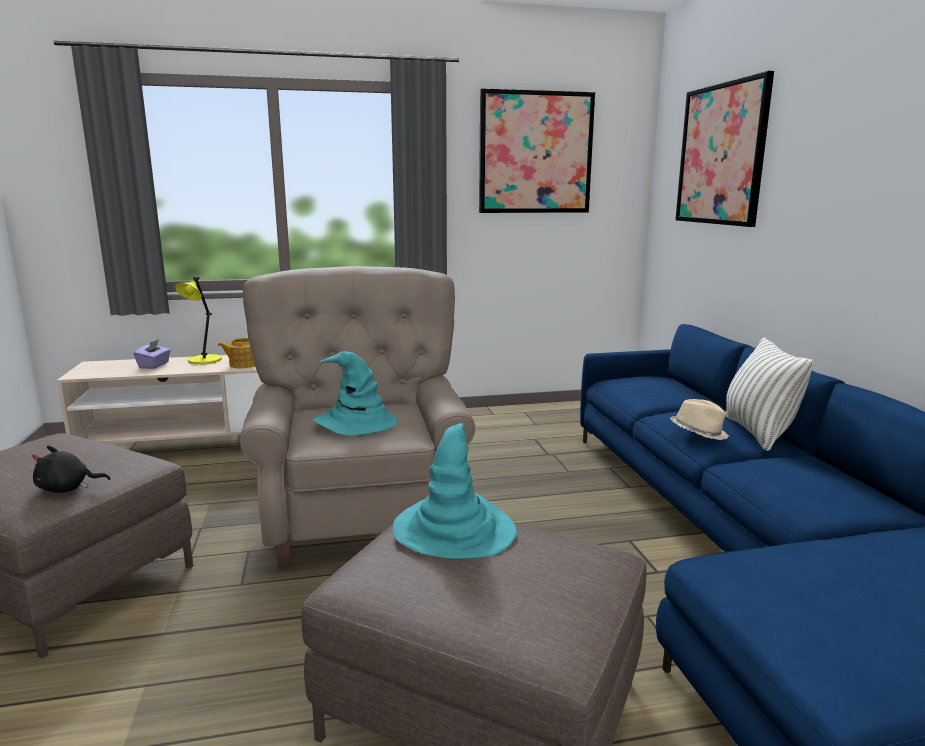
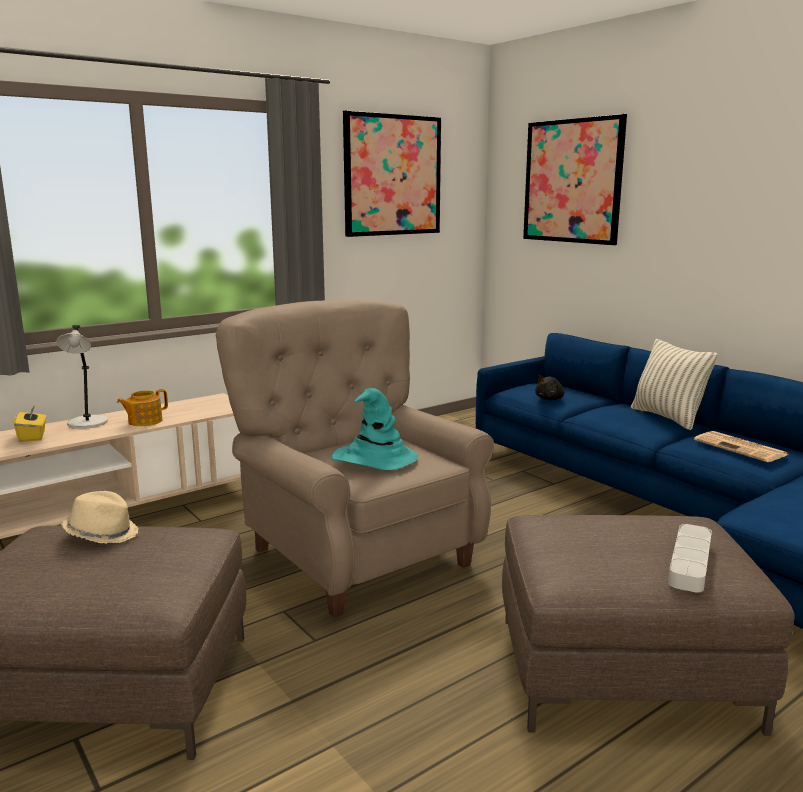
camera: 25 degrees left, 0 degrees up
(67, 489) = (168, 573): black plush toy -> black plush toy (550, 399)
(154, 365) = (33, 436): purple tissue box -> yellow tissue box
(203, 361) = (87, 423): yellow table lamp -> grey table lamp
(454, 530) = (578, 527): turquoise hat -> none
(517, 601) = (690, 562): none -> grey tray
(698, 432) = (632, 423): beige hat -> beige hat (102, 534)
(803, 483) = (741, 448): none -> newspaper

